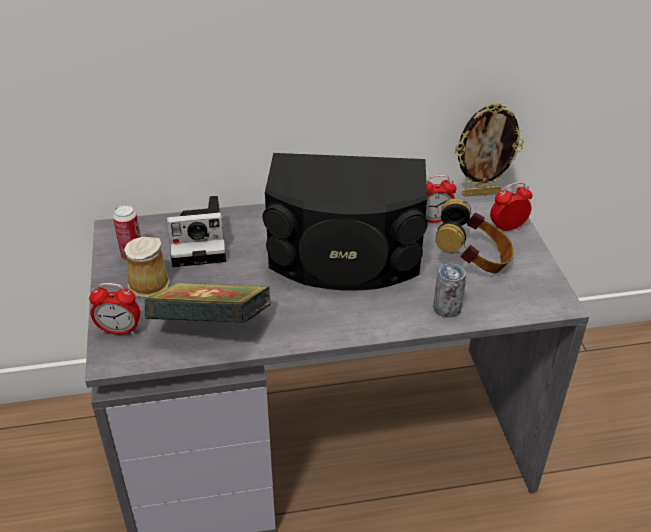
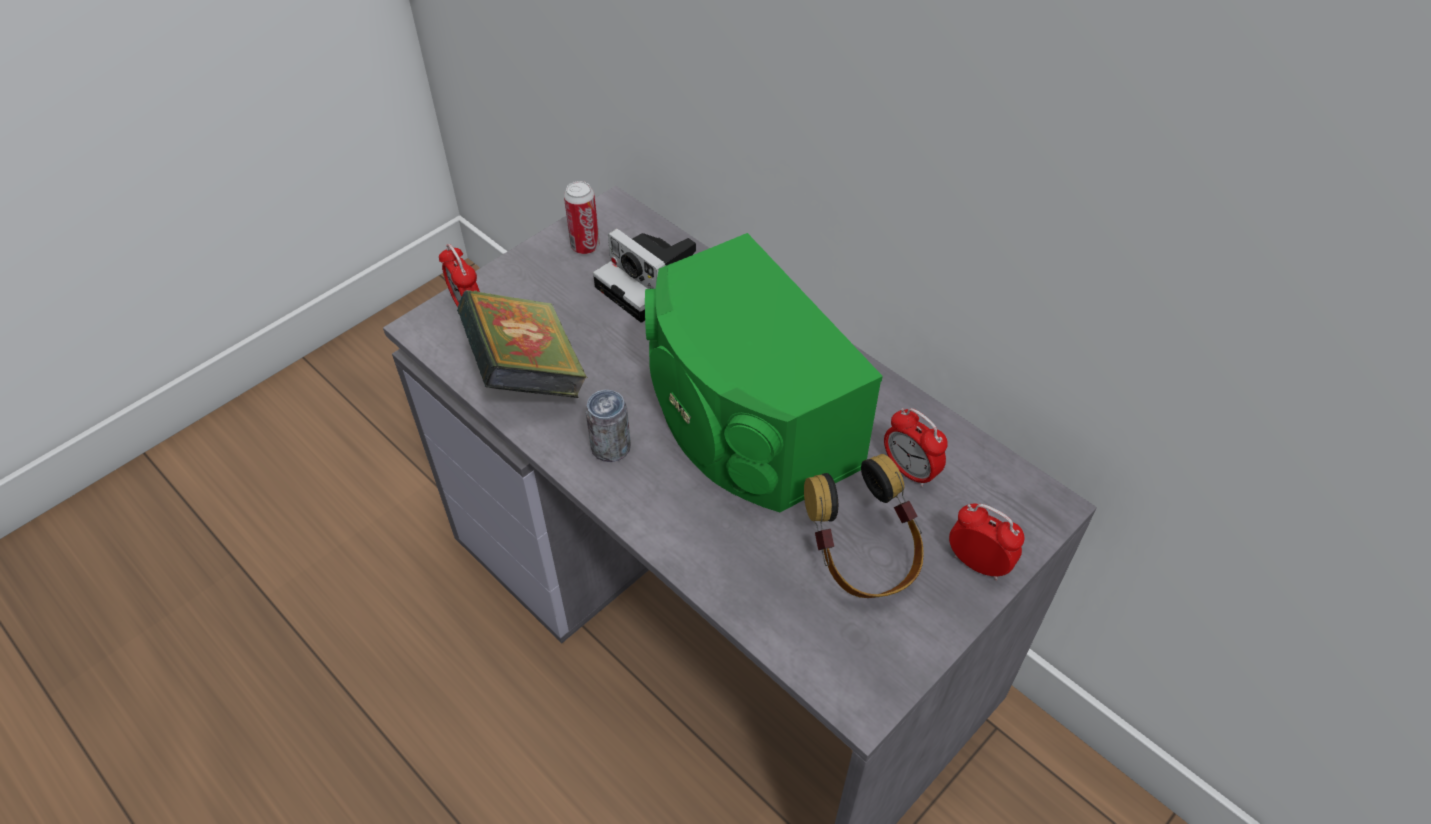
camera: 55 degrees right, 10 degrees up
(147, 283) = (553, 283): mug -> none
(345, 257) = (745, 421): black speaker -> green speaker
(447, 309) = (738, 574): can -> can (611, 448)
(481, 193) = (1027, 494): picture frame -> none

